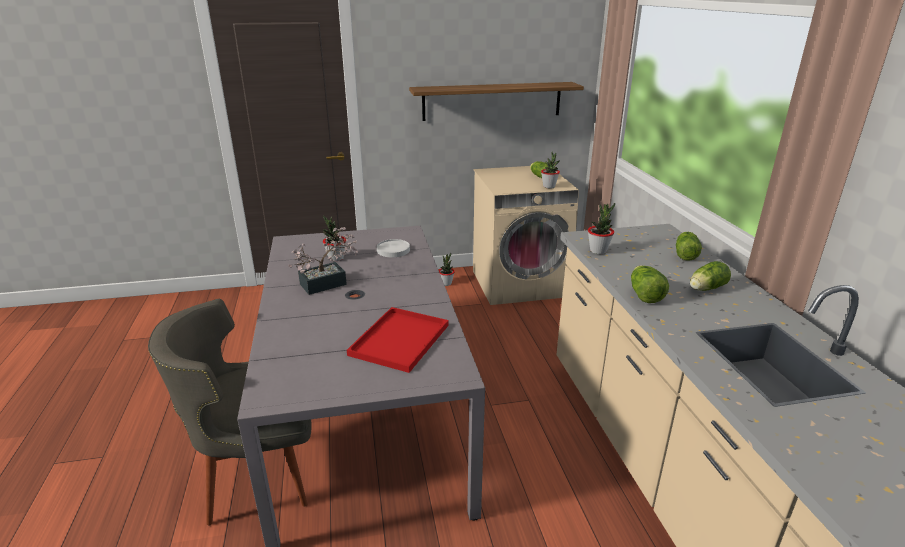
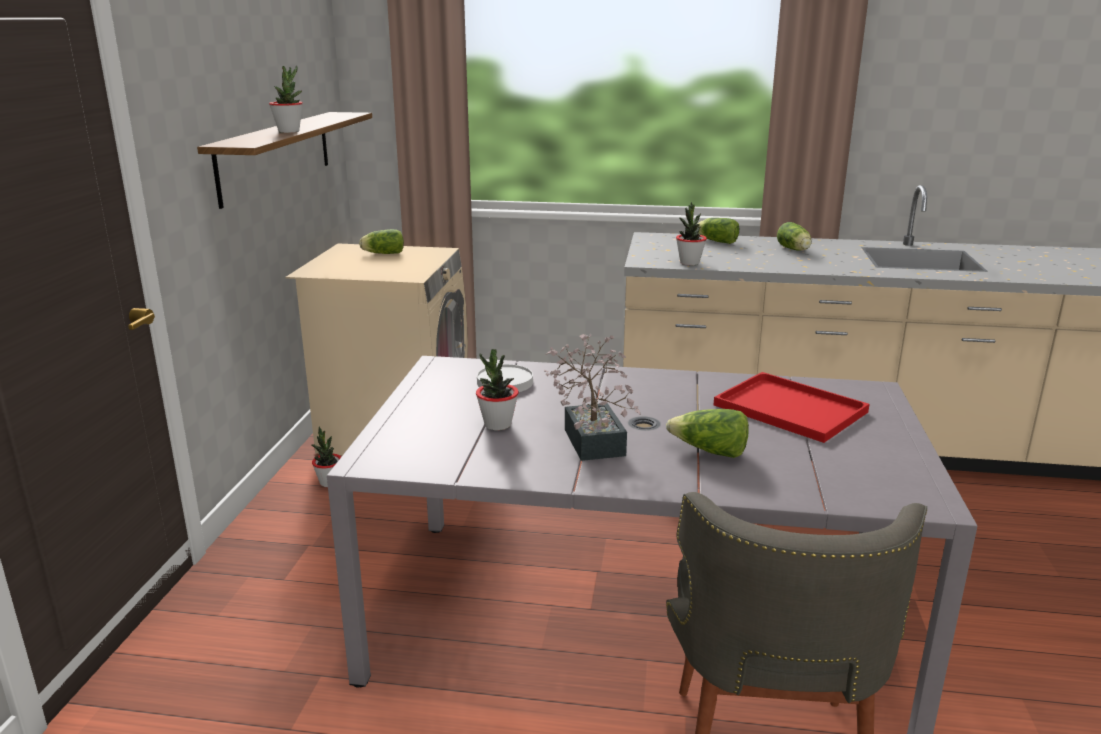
camera: 70 degrees left, 5 degrees down
(549, 186) = (430, 256): potted plant -> potted plant (289, 131)
(644, 295) = (801, 267): lettuce -> lettuce (710, 451)

